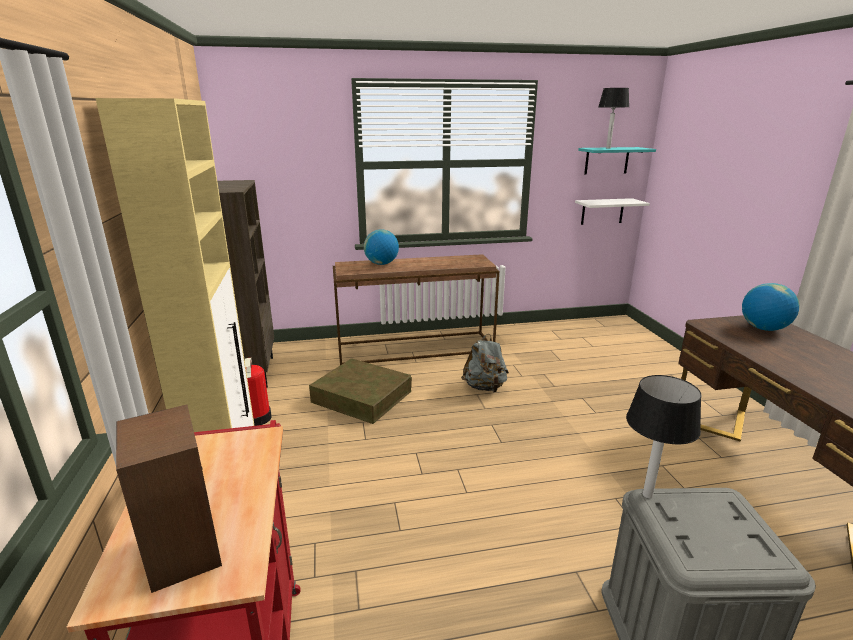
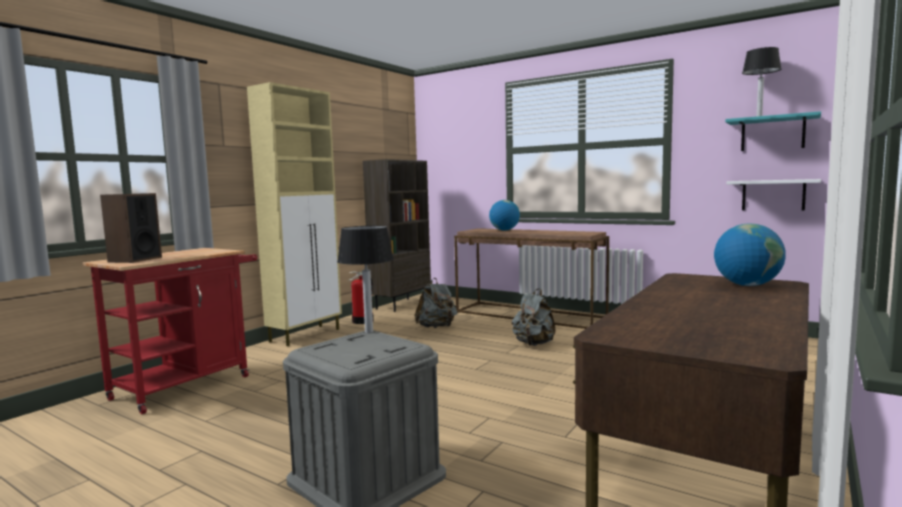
camera: 45 degrees right, 15 degrees down
(361, 396) = (437, 327): brown storage box -> grey backpack

